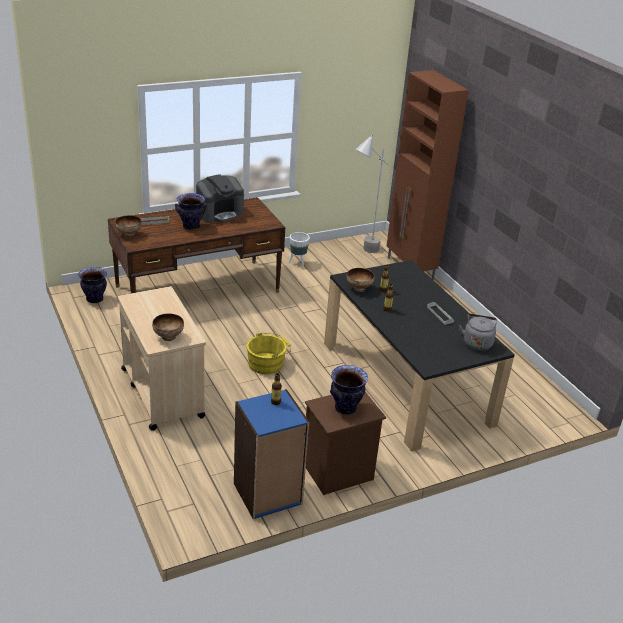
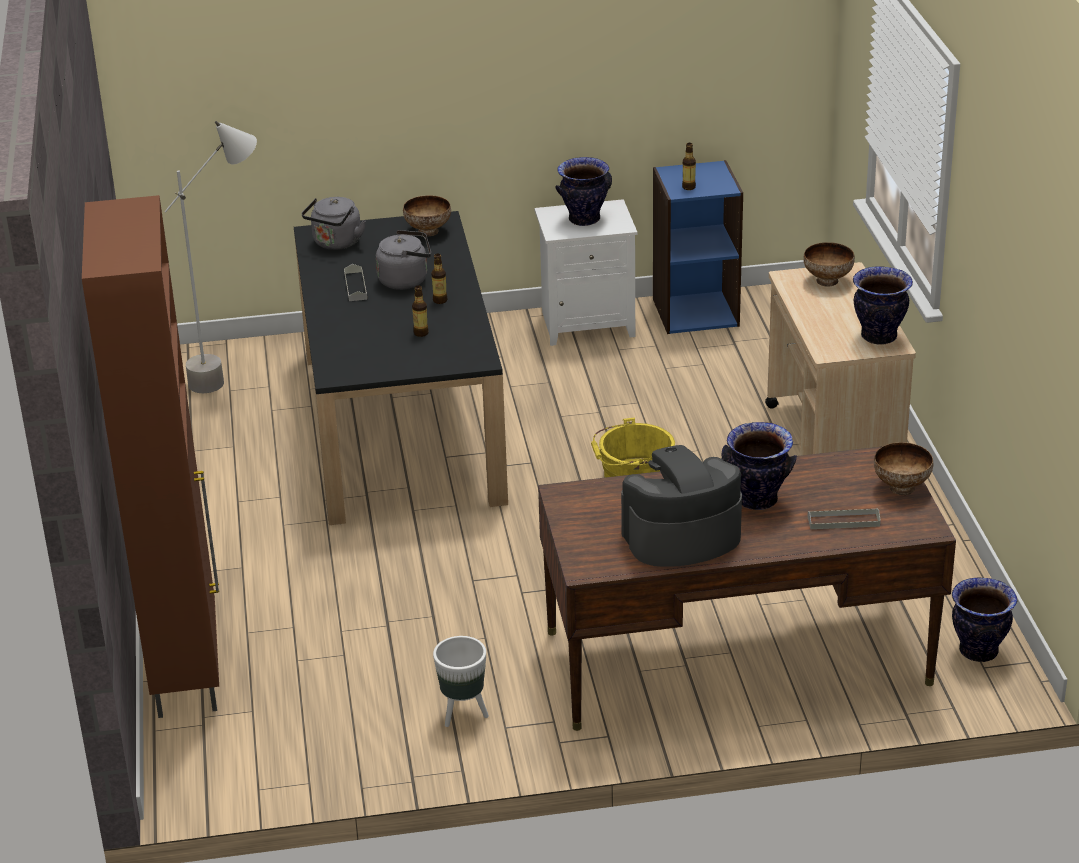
camera: 160 degrees left, 0 degrees up
(138, 303) = (878, 336): none -> vase
(337, 473) = (588, 324): brown nightstand -> white nightstand
(359, 288) = (464, 338): bowl -> bowl (427, 232)
(362, 253) = (272, 732): grey floor lamp -> grey floor lamp (233, 375)
(415, 321) = (406, 280): none -> grey kettle

